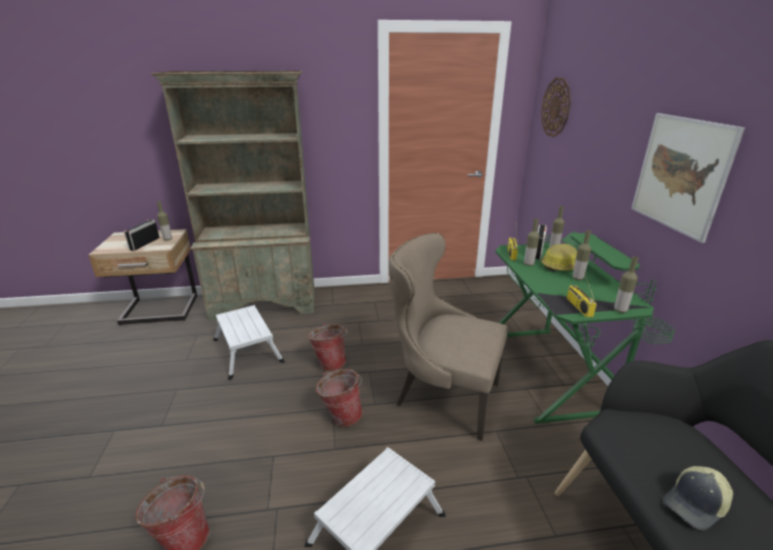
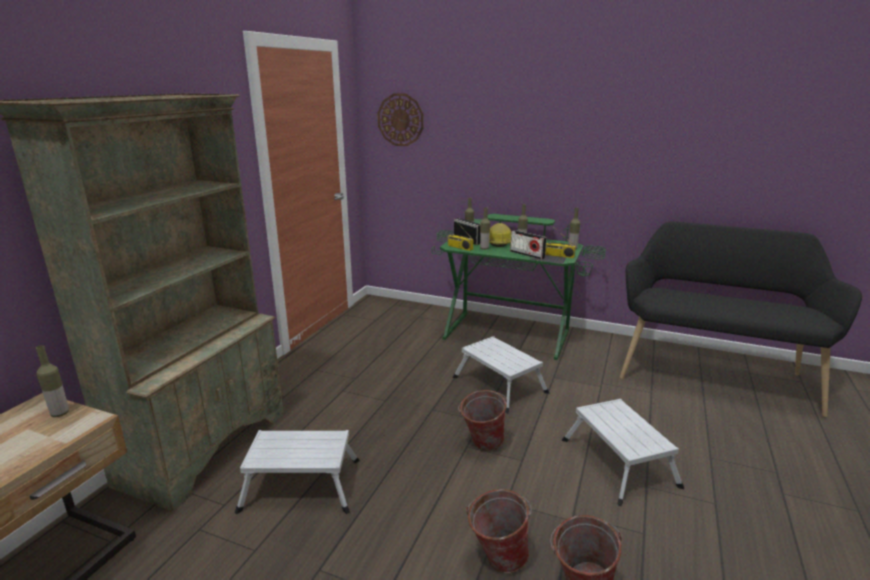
camera: 60 degrees left, 5 degrees down
(144, 244) = (36, 438): radio -> radio (527, 254)
(330, 363) = (394, 428): bucket -> bucket (496, 559)
(442, 396) = (499, 384): beige chair -> white step ladder
(680, 174) = (564, 150): picture -> none
(696, 505) = (714, 305): cap -> none

